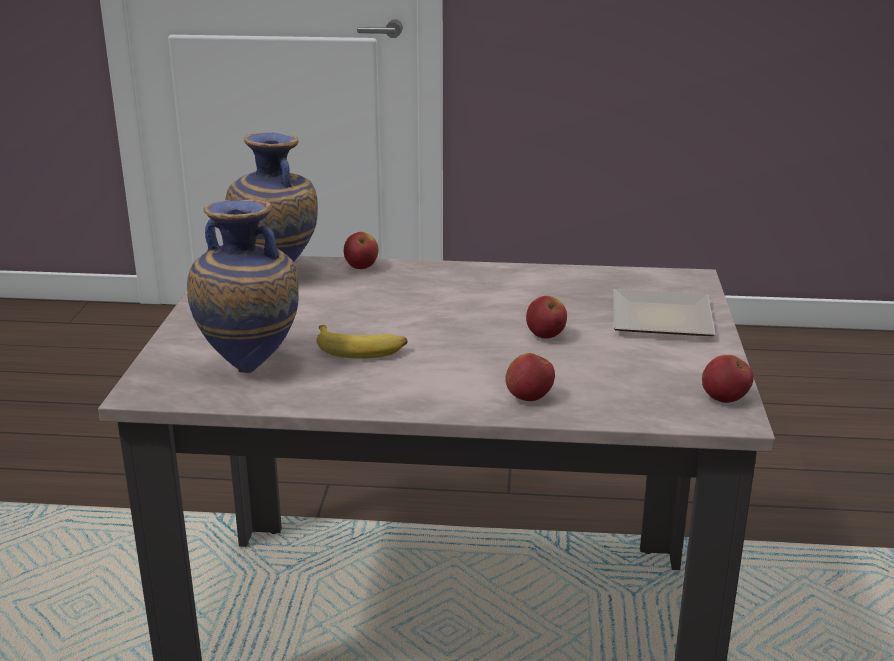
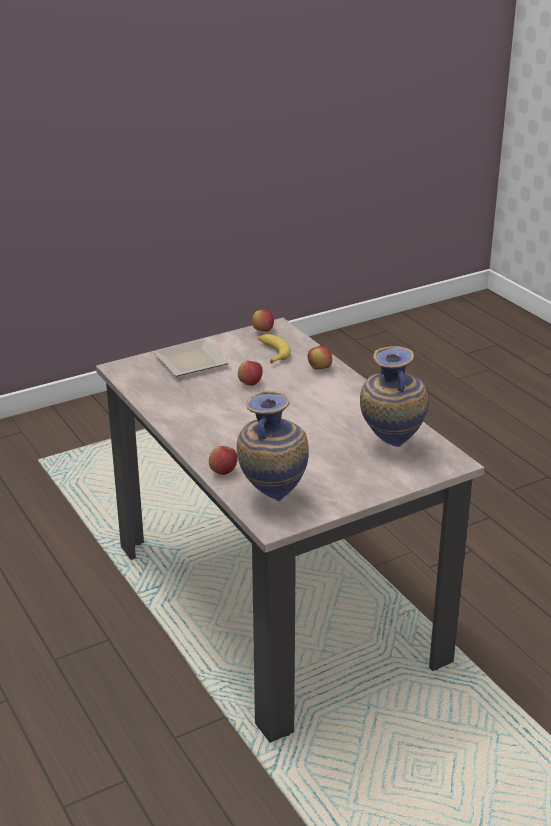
camera: 125 degrees left, 5 degrees up
(360, 349) = (330, 425): banana -> banana (271, 352)

